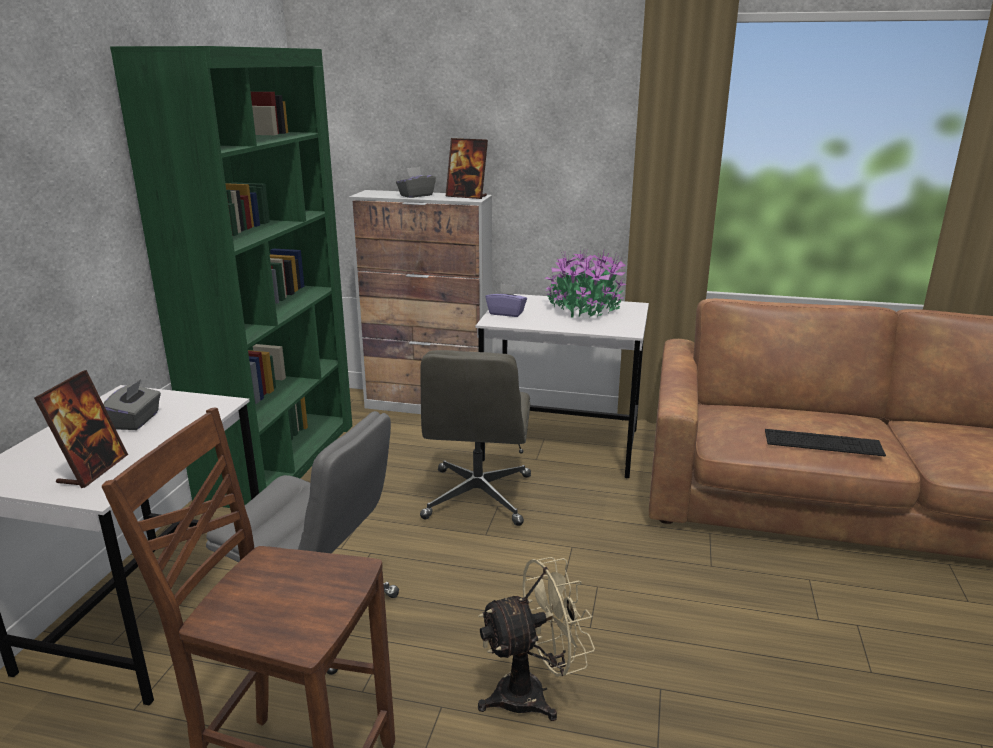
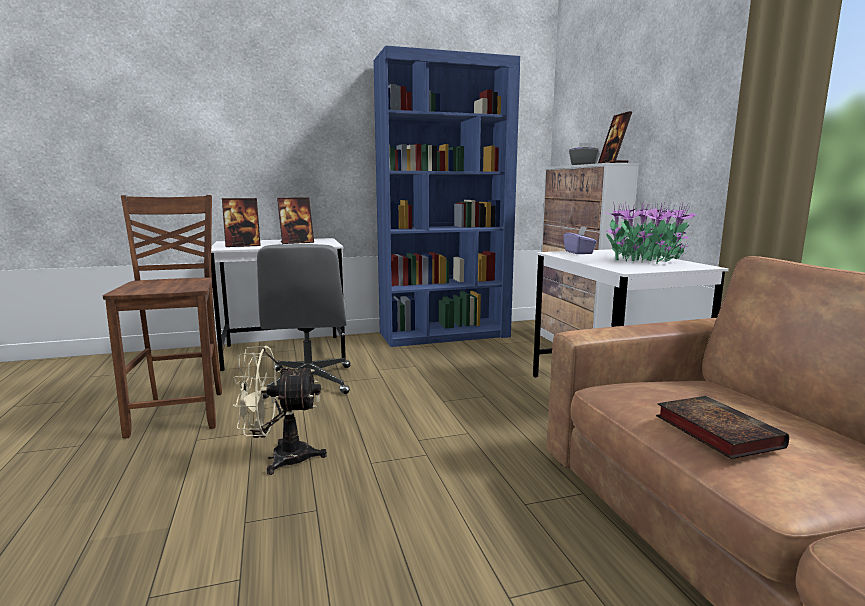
camera: 60 degrees right, 10 degrees down
(136, 421) = (297, 242): grey tissue box -> picture frame
(280, 460) = (444, 334): green bookcase -> blue bookcase
(478, 497) = (485, 388): grey office chair -> none
(533, 693) = (280, 458): beige fan -> beige fan turned 135 degrees clockwise
(823, 443) = (713, 431): keyboard -> book

